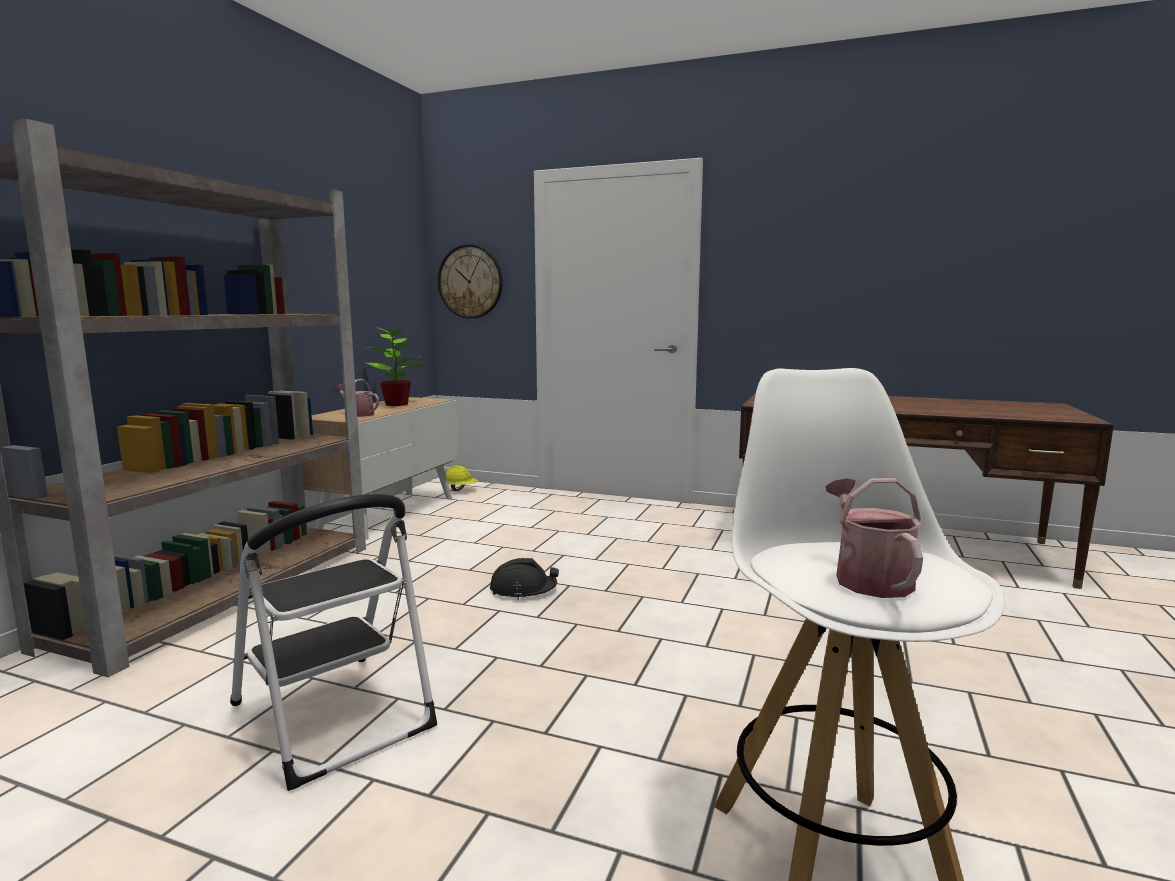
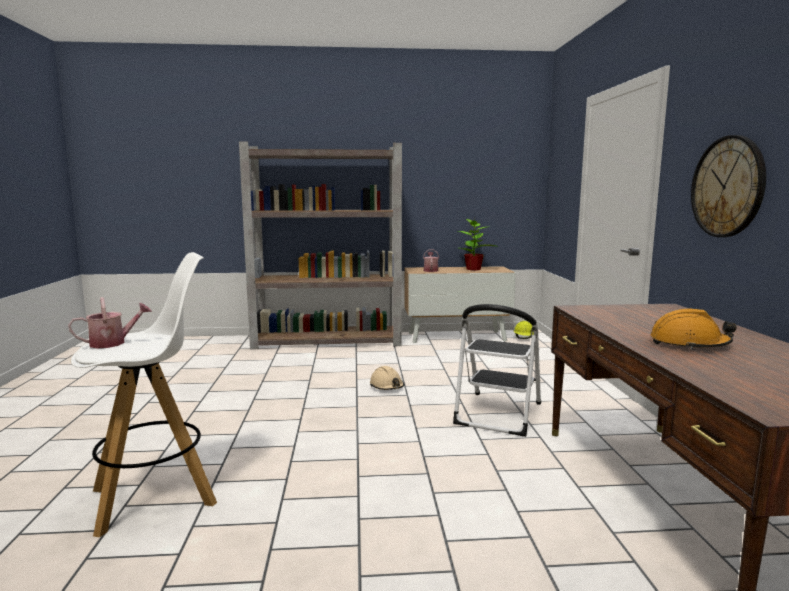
camera: 65 degrees right, 0 degrees up
(333, 718) = (238, 384): step ladder -> step ladder (497, 414)
(470, 281) = (558, 187): wall clock -> wall clock (727, 187)
(523, 590) = (387, 386): black hard hat -> beige hard hat
(910, 406) = (689, 344): none -> orange hard hat

